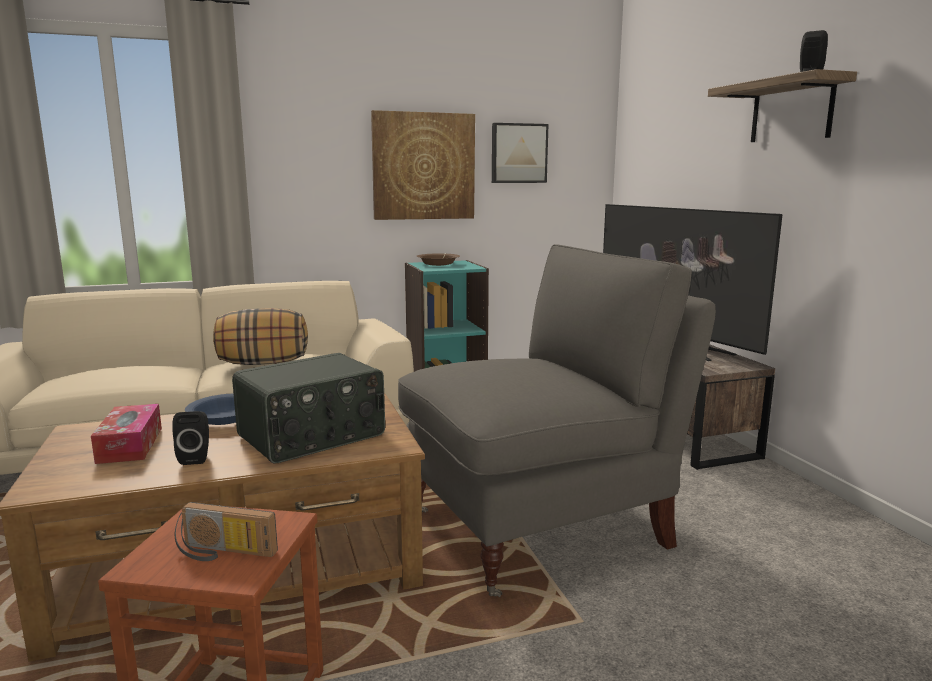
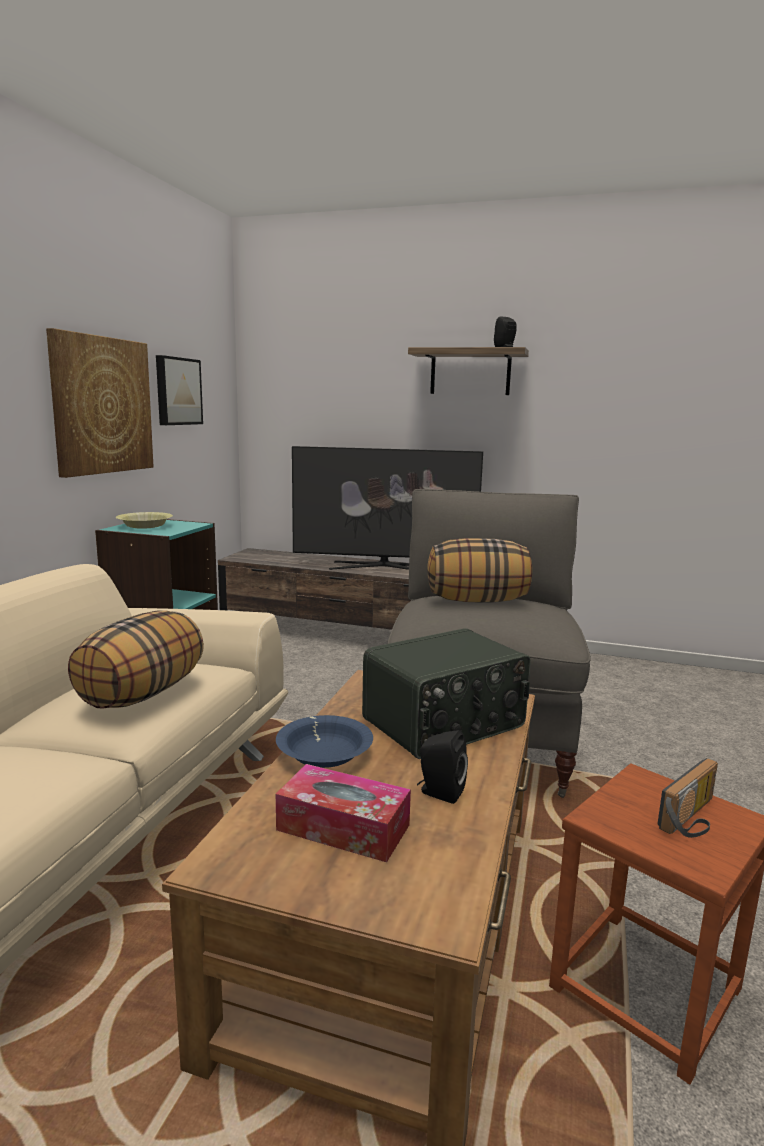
camera: 55 degrees left, 0 degrees up
(313, 436) = (445, 724): radio -> radio turned 60 degrees clockwise
(438, 264) = (145, 526): brown bowl -> yellow bowl
(526, 366) = (477, 601): none -> pillow

